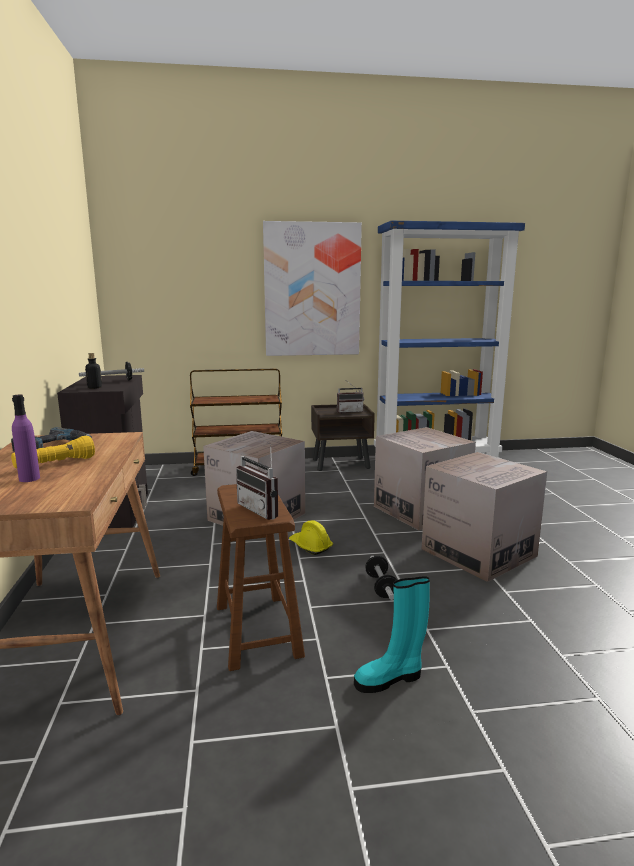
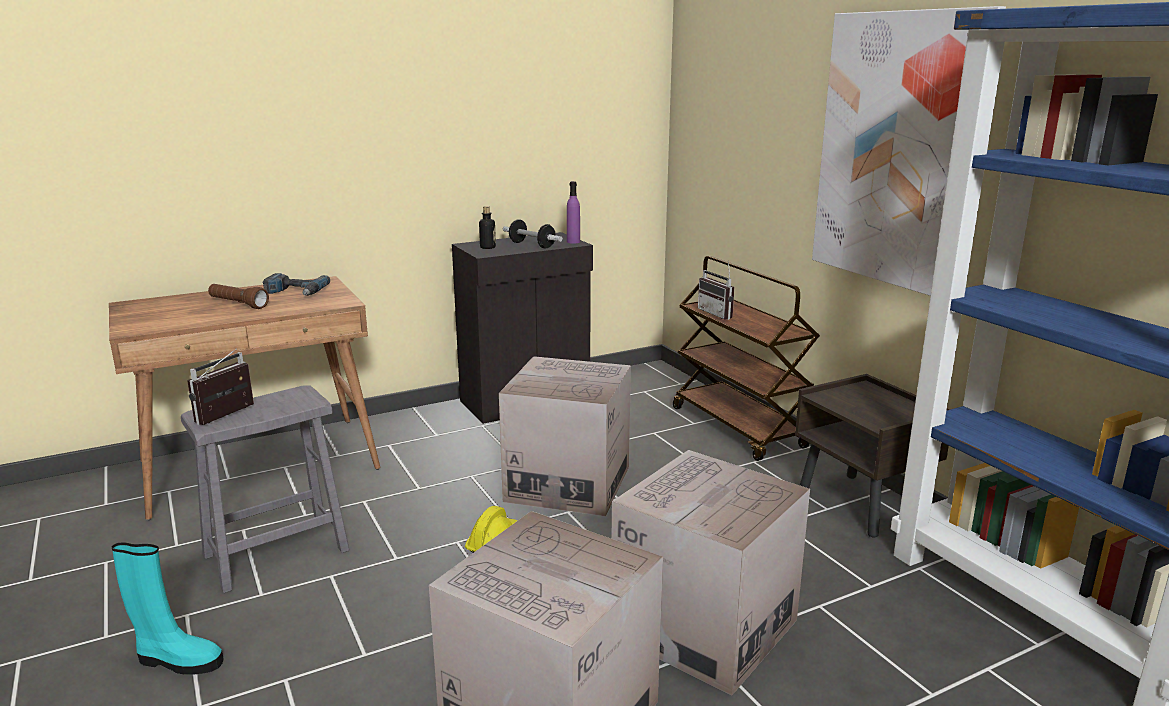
camera: 70 degrees right, 5 degrees up
(29, 478) = (196, 307): purple bottle -> purple bottle (573, 242)
(55, 464) = (238, 304): yellow flashlight -> brown flashlight
(258, 630) = (276, 552): brown stool -> grey stool
(349, 411) = (881, 410): radio -> radio (719, 314)
(381, 587) = (393, 623): dumbbell -> none
(390, 679) = (177, 661): turquoise boot -> turquoise boot turned 135 degrees clockwise

